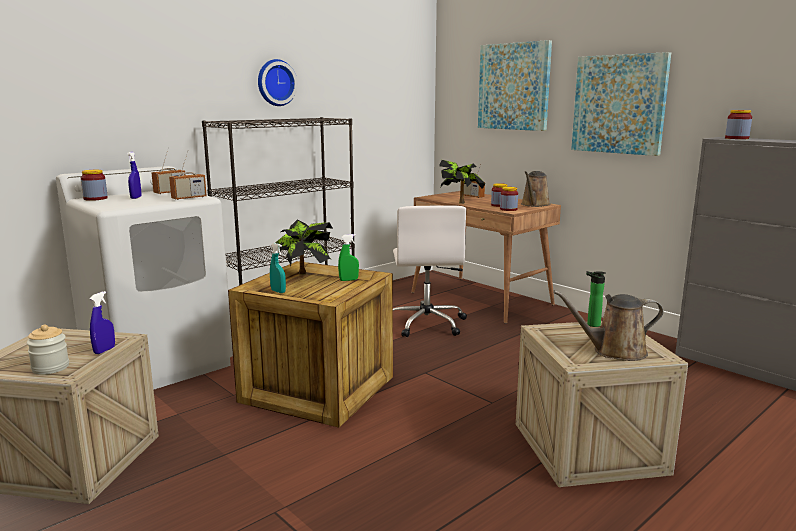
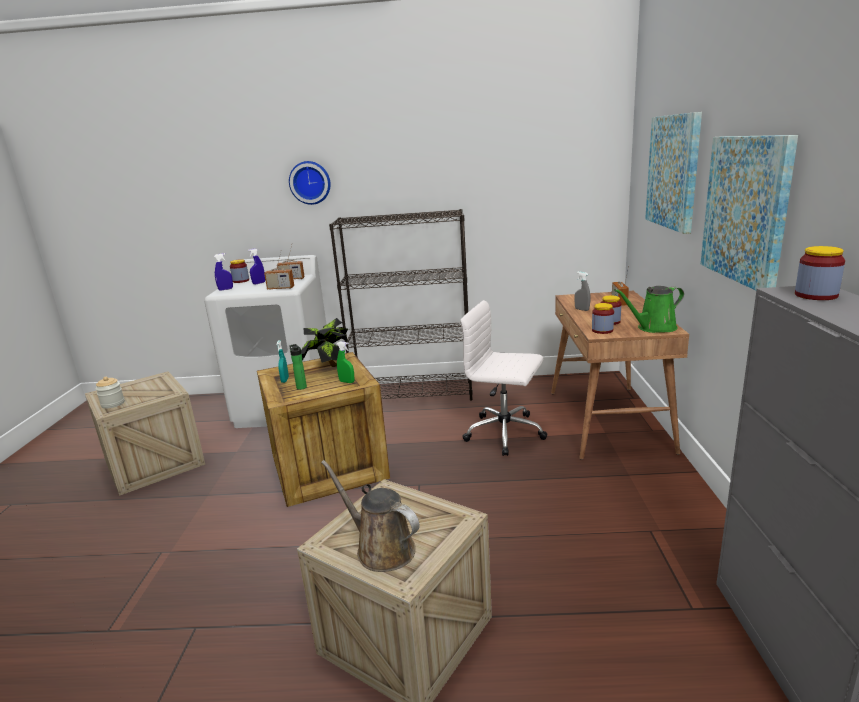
camera: 45 degrees right, 5 degrees up
(104, 350) = (150, 399): blue spray bottle -> blue spray bottle (225, 289)
(275, 83) = (414, 178): wall clock -> wall clock (310, 182)
(426, 324) = (506, 433): white office chair -> white office chair turned 75 degrees clockwise
(460, 202) = (582, 309): potted plant -> grey spray bottle
(534, 205) = (653, 328): brown watering can -> green watering can
(591, 324) = (440, 506): bottle -> bottle (301, 387)

